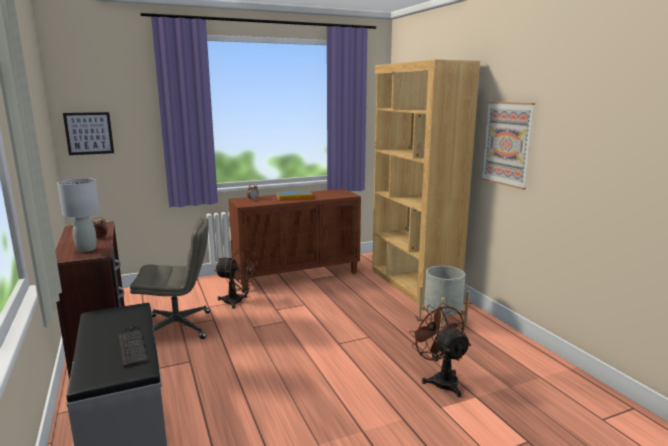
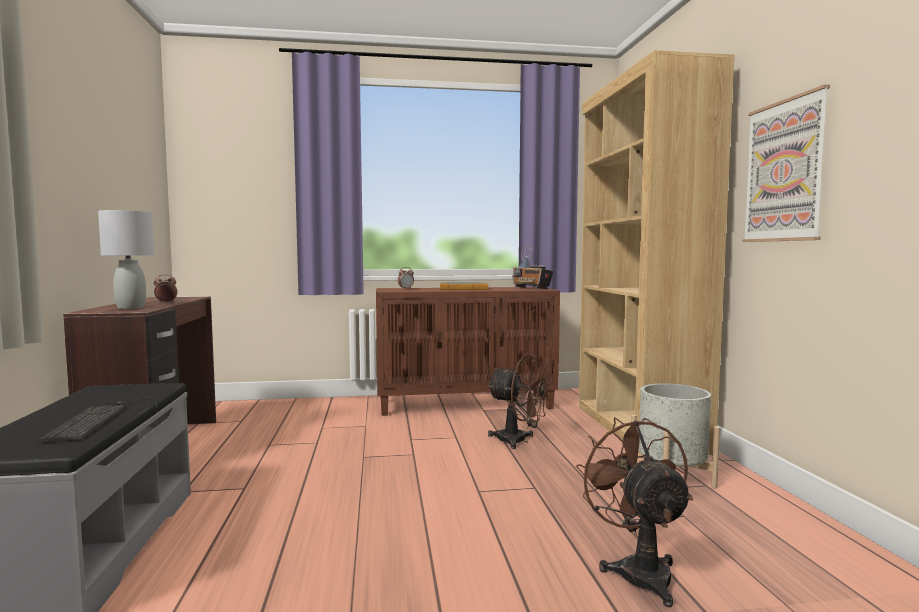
camera: 15 degrees right, 10 degrees down
(89, 133) = (210, 196): picture -> none
(178, 327) = (264, 446): grey office chair -> none
(238, 302) = (364, 426): brown fan -> brown fan (519, 441)
(340, 194) = (531, 288): none -> radio

